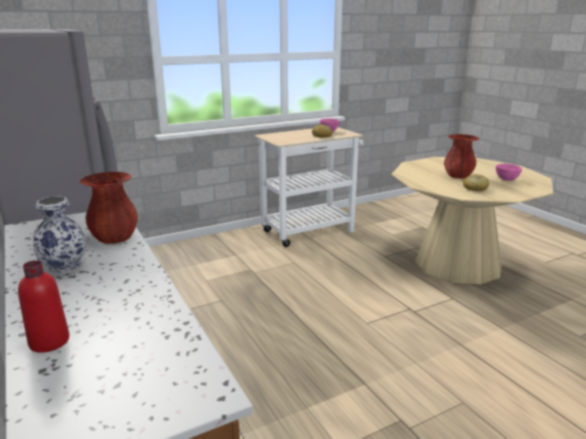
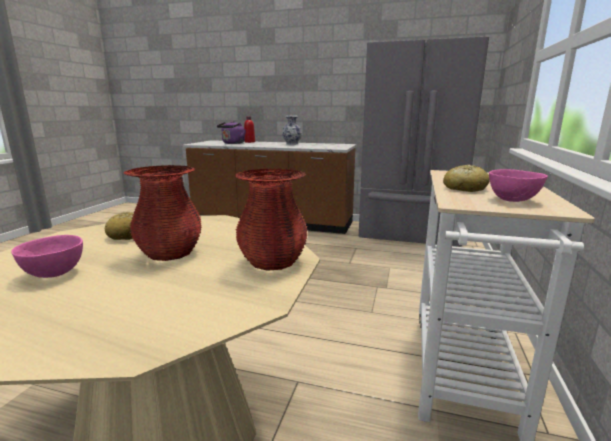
camera: 135 degrees right, 5 degrees down
(115, 238) = (304, 146): red vase -> red vase (272, 262)
(126, 338) = (232, 143): none -> purple kettle

